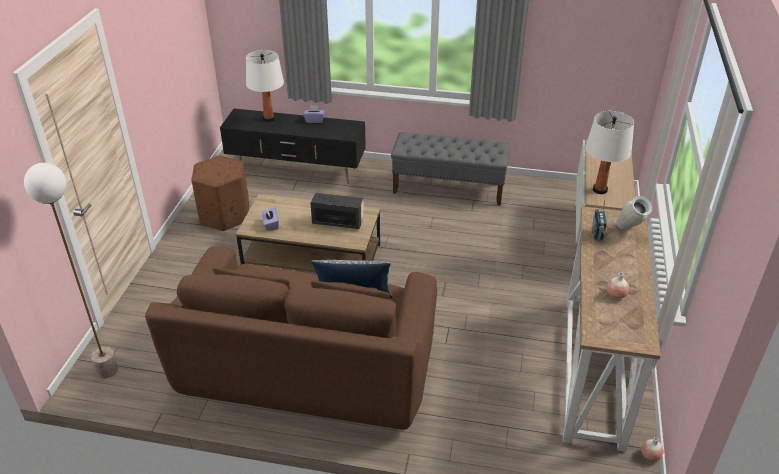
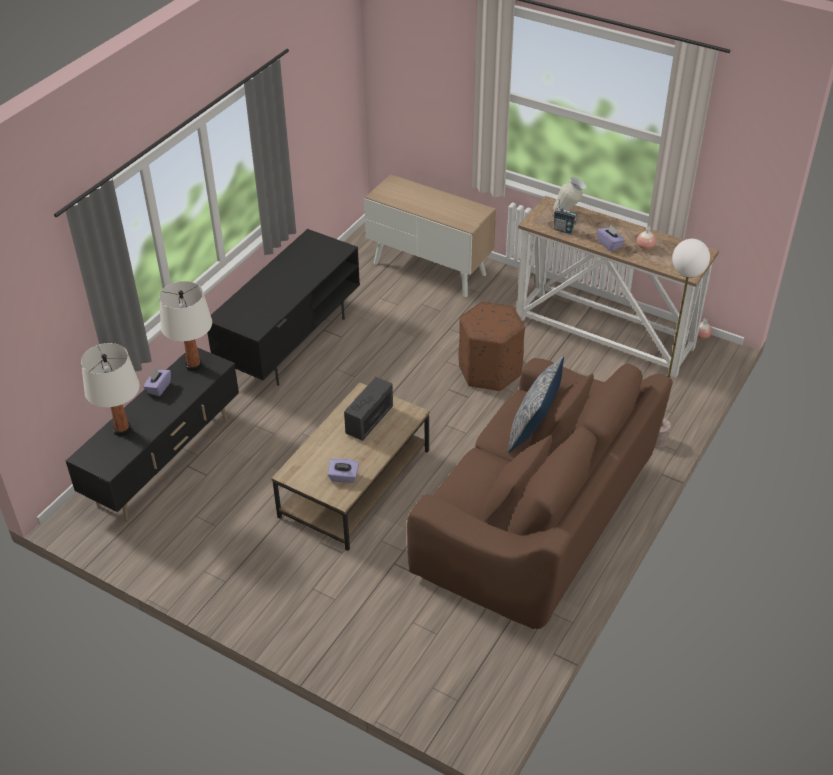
camera: 70 degrees left, 5 degrees up
(106, 370) = (469, 701): floor lamp -> floor lamp (656, 440)
(224, 215) = (223, 551): brown ottoman -> brown ottoman (489, 371)
(449, 188) = (290, 341): grey bench -> black tv stand
(598, 269) = (609, 244): none -> purple tissue box
(599, 190) = (455, 217): white table lamp -> white table lamp (194, 365)

